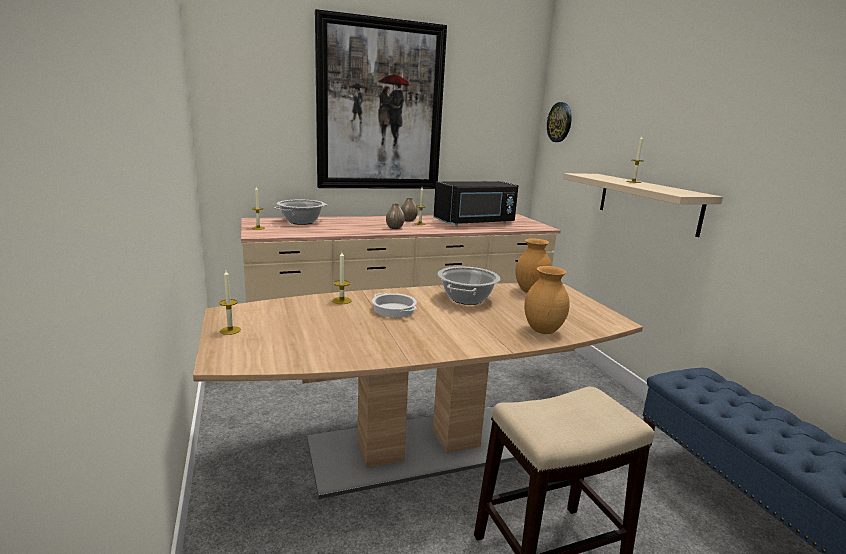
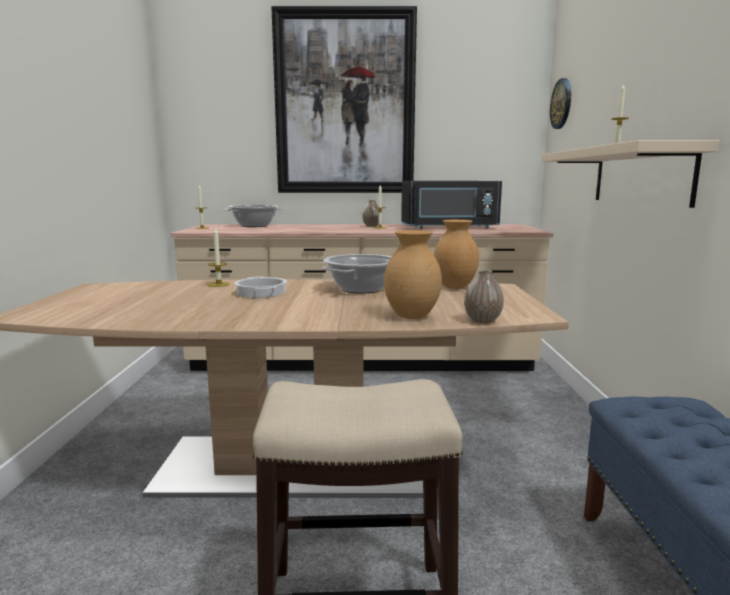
camera: 20 degrees right, 5 degrees down
(230, 330) = (72, 297): candle -> none
(394, 228) = (343, 229): vase -> vase (482, 320)

